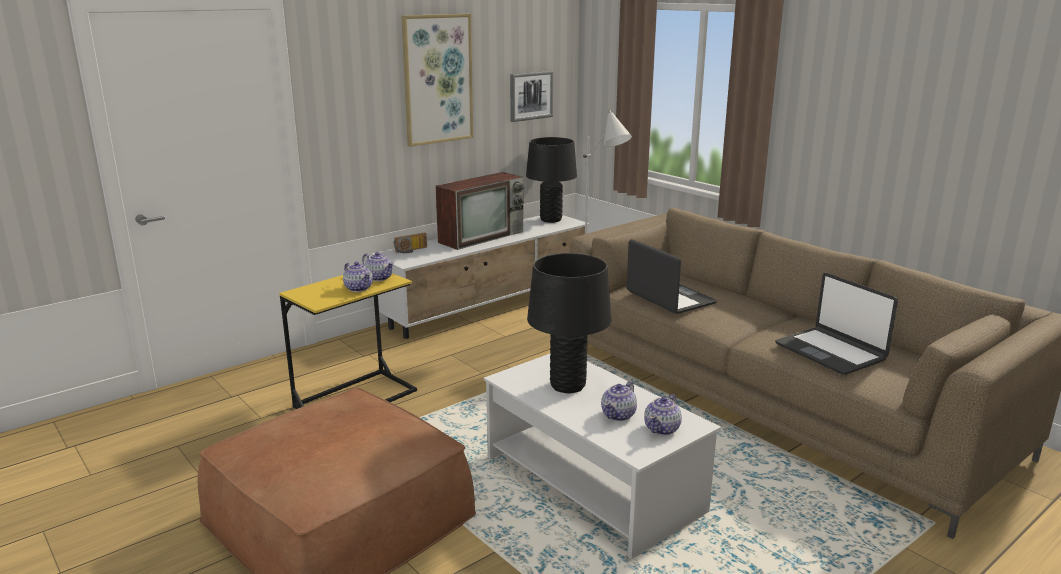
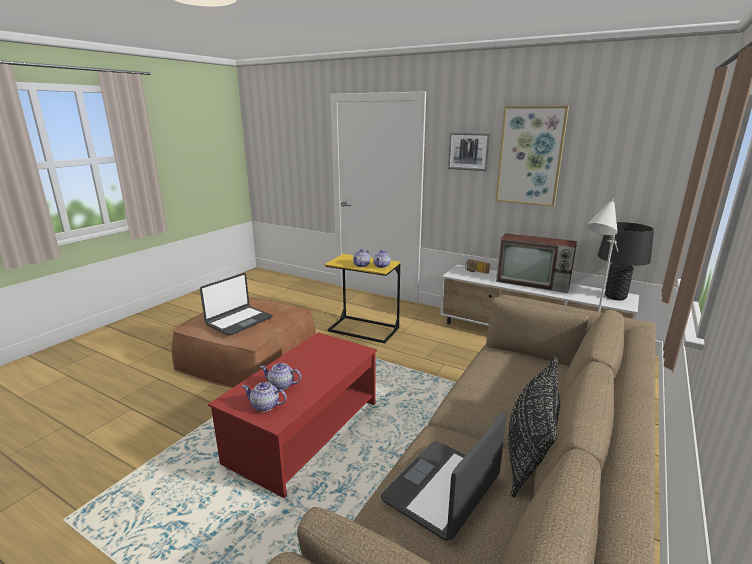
camera: 70 degrees right, 0 degrees up
(530, 95) = (631, 183): picture -> picture (468, 151)
(568, 386) = (318, 360): black table lamp -> none
(593, 485) = (304, 432): white coffee table -> red coffee table
(669, 298) = (496, 373): laptop -> laptop (239, 321)
(784, 315) = (529, 450): none -> black pillow

